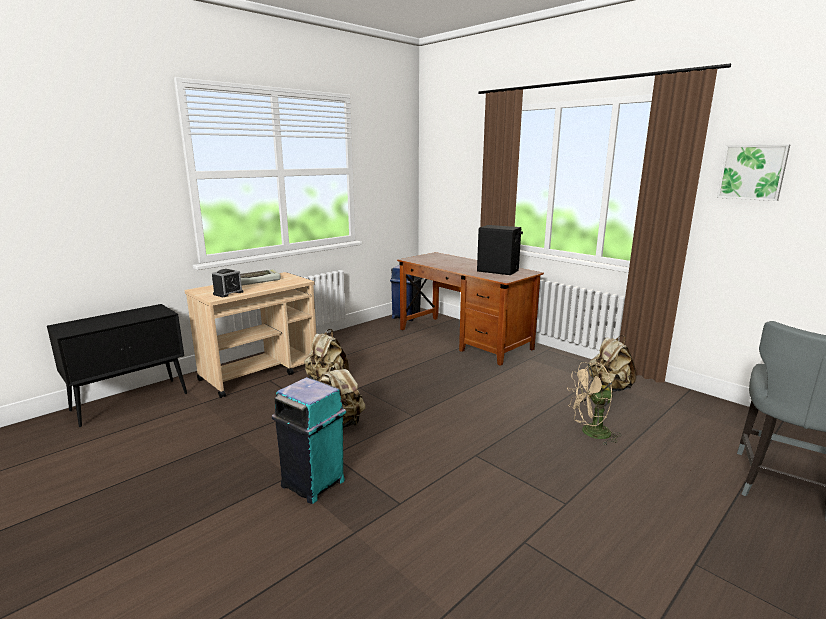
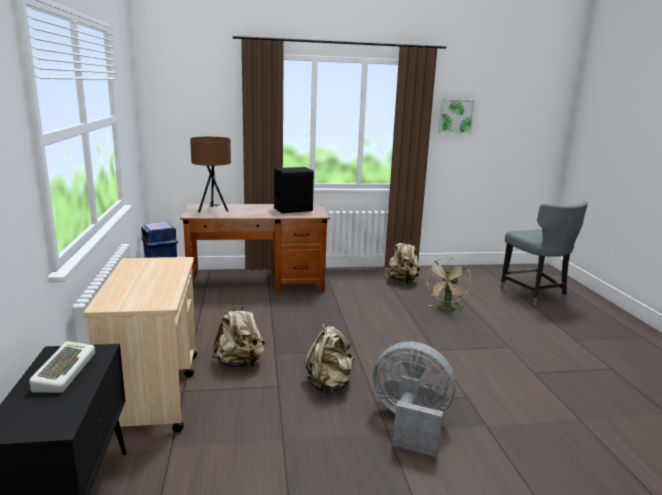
camera: 55 degrees left, 0 degrees up
(228, 293) = (158, 295): alarm clock -> none
(258, 281) = (134, 274): keyboard -> keyboard (63, 371)
(314, 484) = (410, 423): turquoise trash can -> grey fan
(435, 259) = (213, 210): none -> brown table lamp

